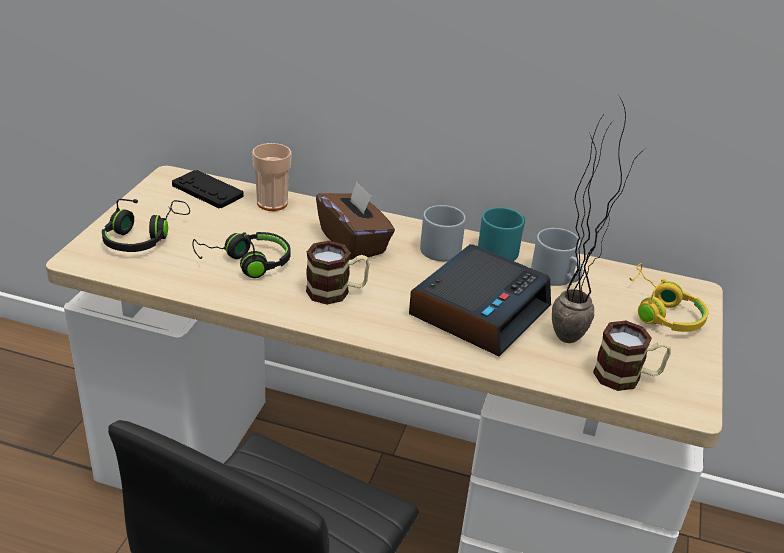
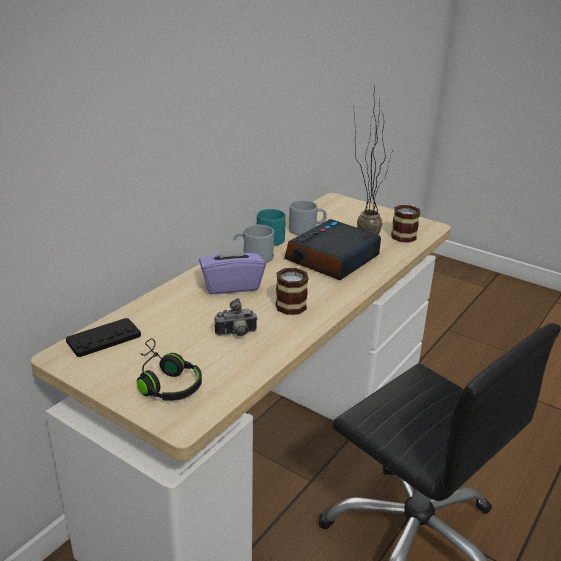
camera: 70 degrees left, 5 degrees down
(246, 263) = (236, 334): black headphones -> camera
(272, 203) = (150, 310): cup -> none
(354, 243) = (231, 285): brown tissue box -> purple tissue box
(479, 310) = (332, 259): alarm clock -> alarm clock turned 105 degrees counterclockwise
(661, 312) = (351, 212): yellow headphones -> none

